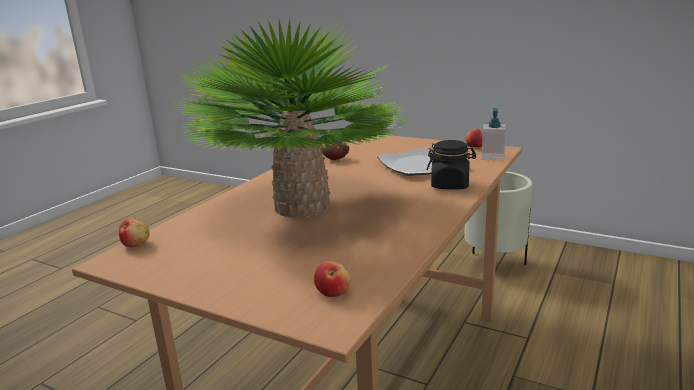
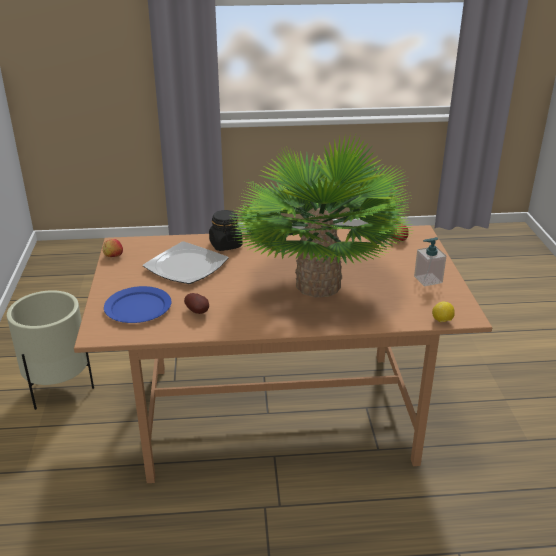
camera: 125 degrees left, 10 degrees up
(136, 244) = (442, 321): apple -> lemon
(371, 146) = (138, 308): none -> blue plate
(493, 156) = (142, 243): soap dispenser -> soap dispenser (428, 279)

